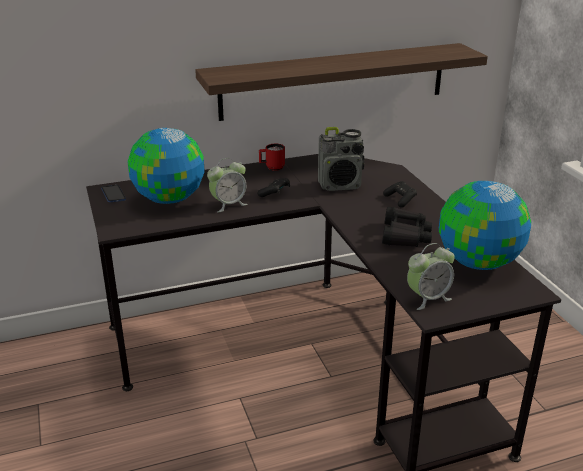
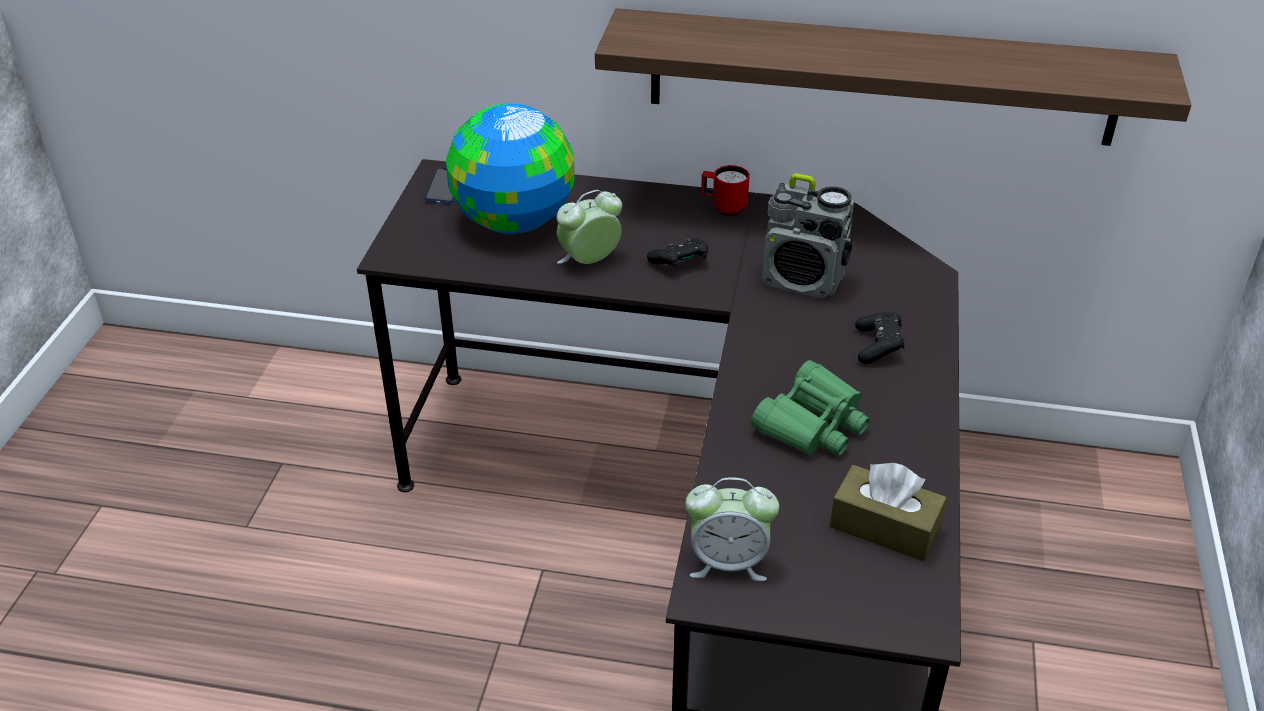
camera: 30 degrees right, 10 degrees up
(228, 204) = (589, 261): alarm clock -> alarm clock turned 150 degrees clockwise
(405, 235) = (812, 424): black binoculars -> green binoculars
(478, 262) = (884, 527): globe -> brown tissue box

